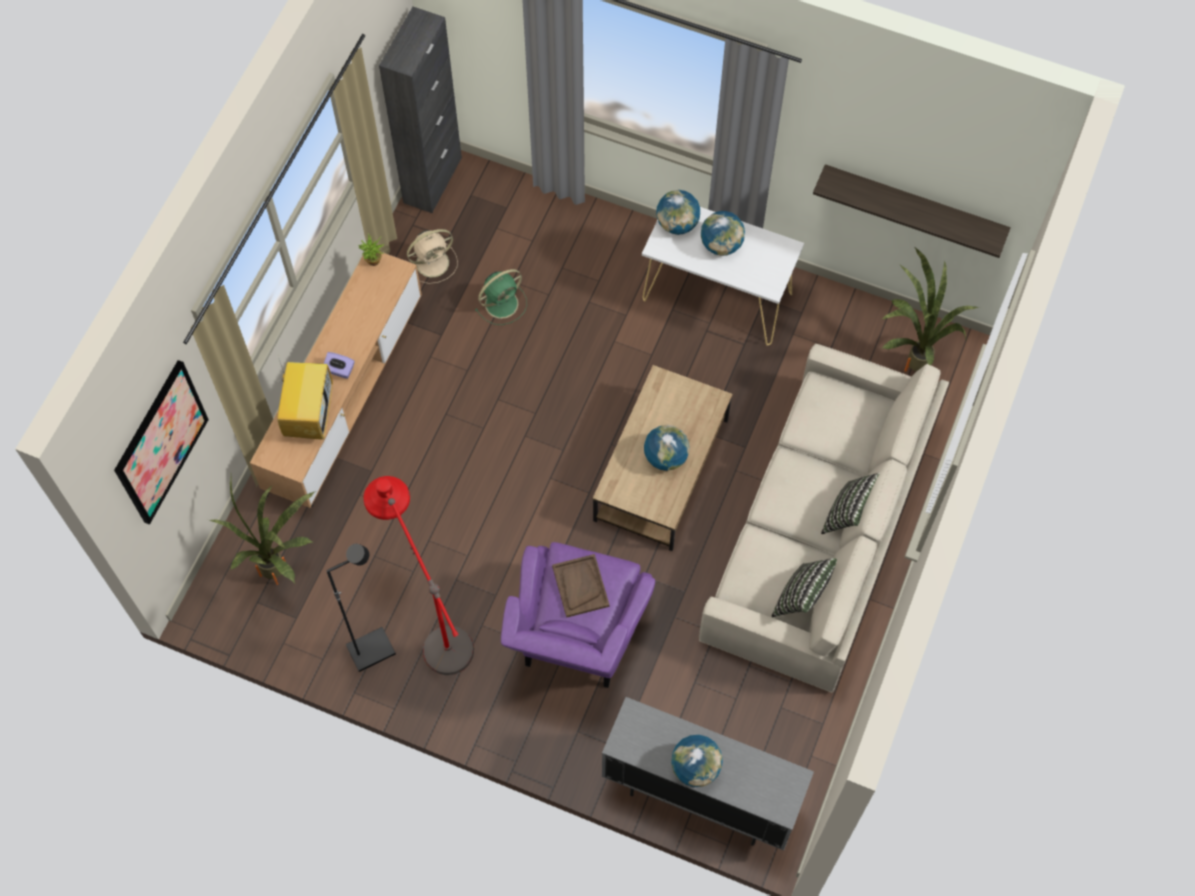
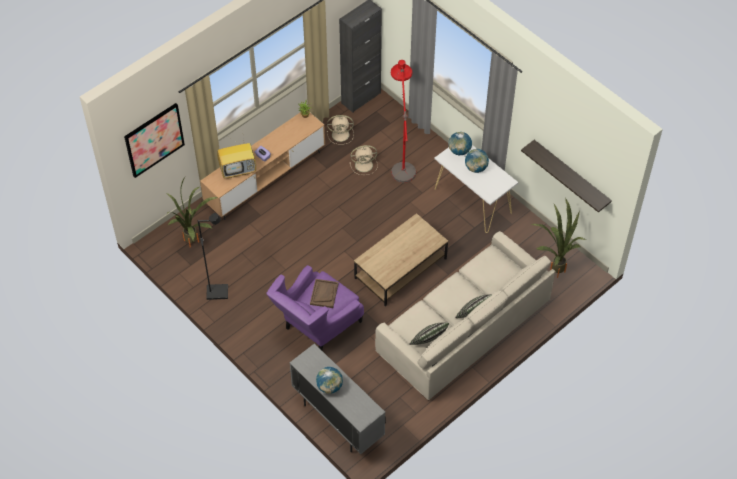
camera: 25 degrees right, 10 degrees down
(308, 413) = (238, 169): television -> television turned 45 degrees clockwise
(431, 620) = (253, 291): red floor lamp -> red floor lamp (402, 158)
(503, 303) = (364, 165): green fan -> beige fan
(665, 457) = (399, 256): globe -> none

